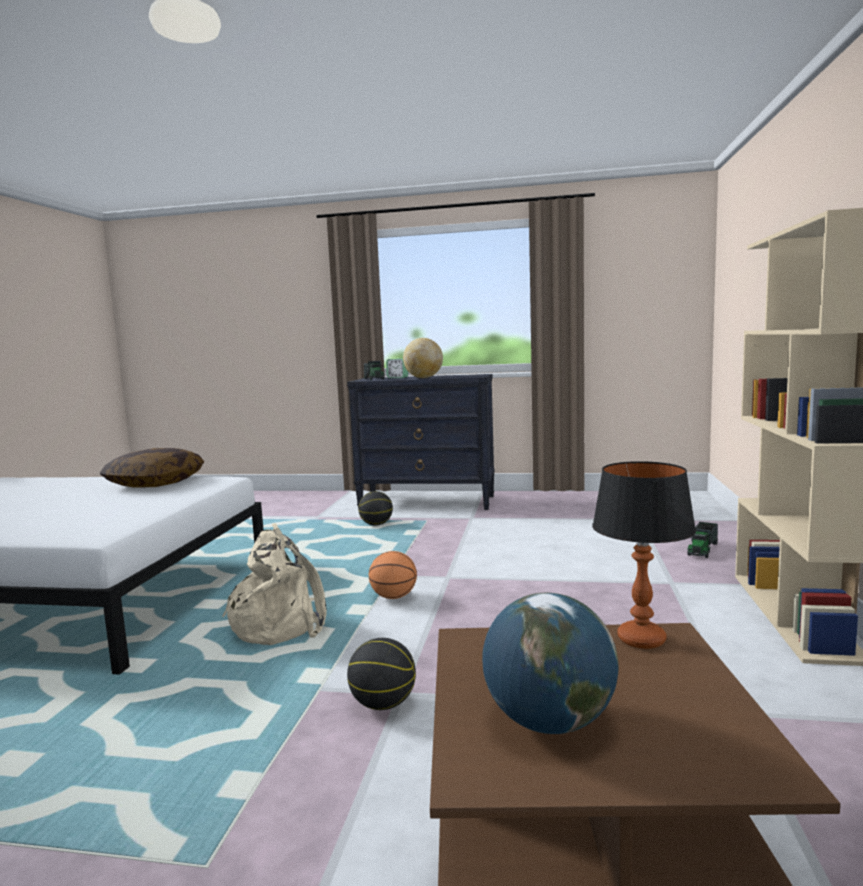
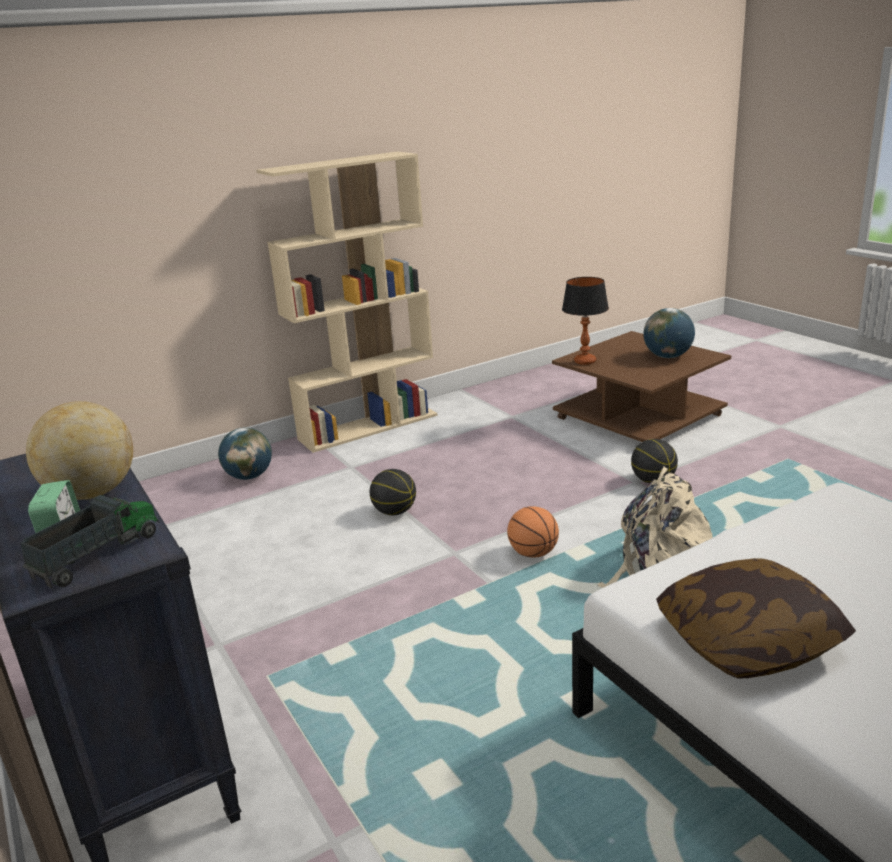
camera: 130 degrees left, 15 degrees up
(376, 524) = (325, 718): basketball -> basketball (395, 512)
(703, 549) = (249, 476): toy truck -> globe

